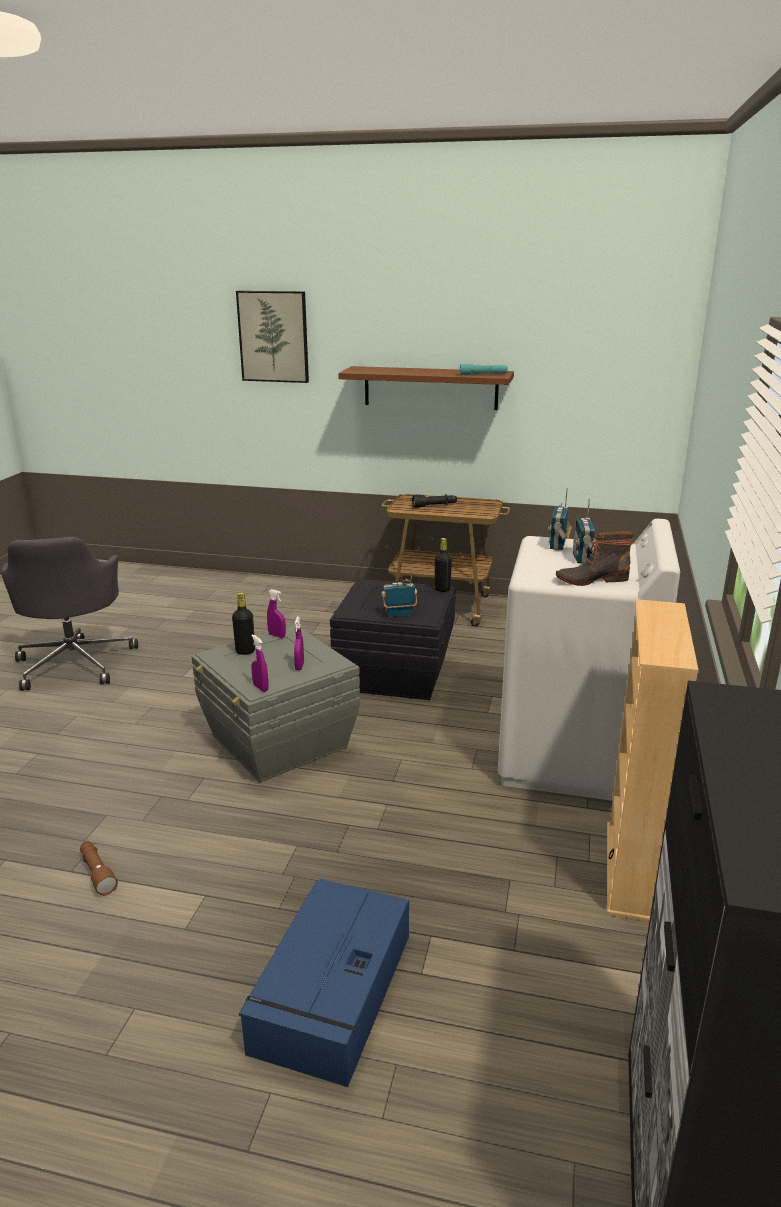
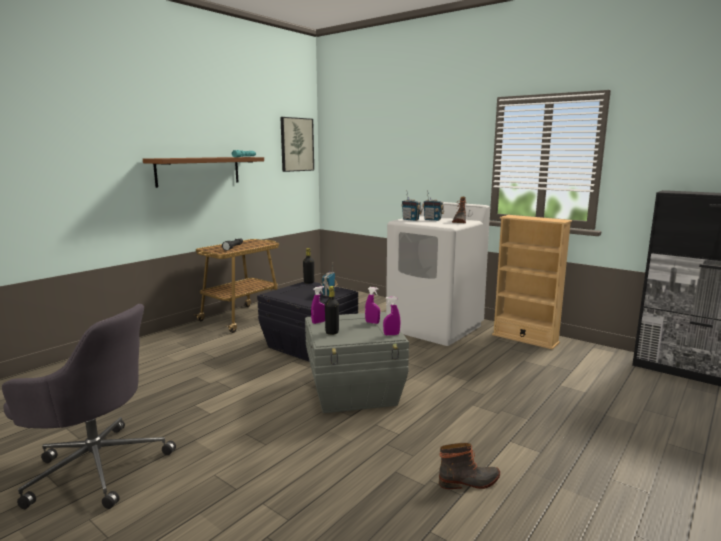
camera: 65 degrees left, 10 degrees down
(97, 873) = (469, 482): brown flashlight -> boot
(273, 336) = (72, 135): picture -> picture (296, 144)
(331, 994) = (599, 416): blue storage box -> none

